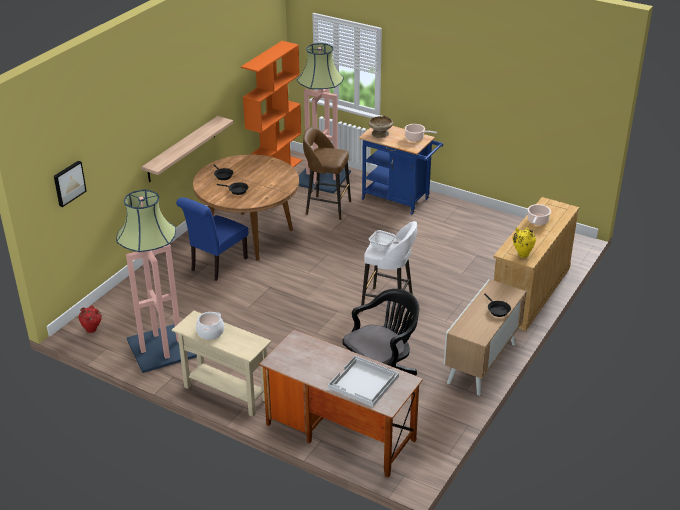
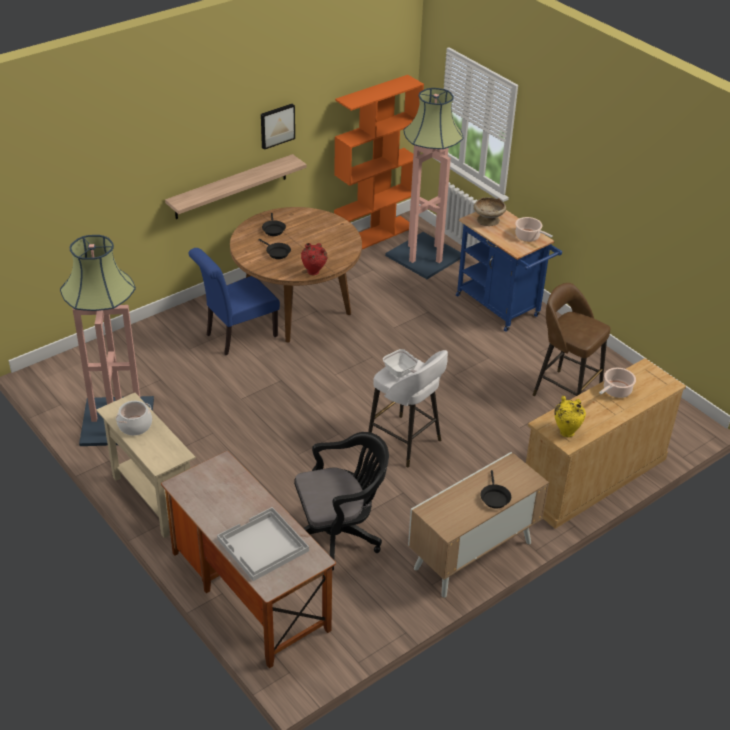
camera: 20 degrees right, 5 degrees up
(68, 183) = (51, 204): picture -> picture (277, 125)
(92, 330) = (58, 378): red vase -> red vase (314, 273)
(326, 207) = (407, 295): brown stool -> brown stool (565, 392)

